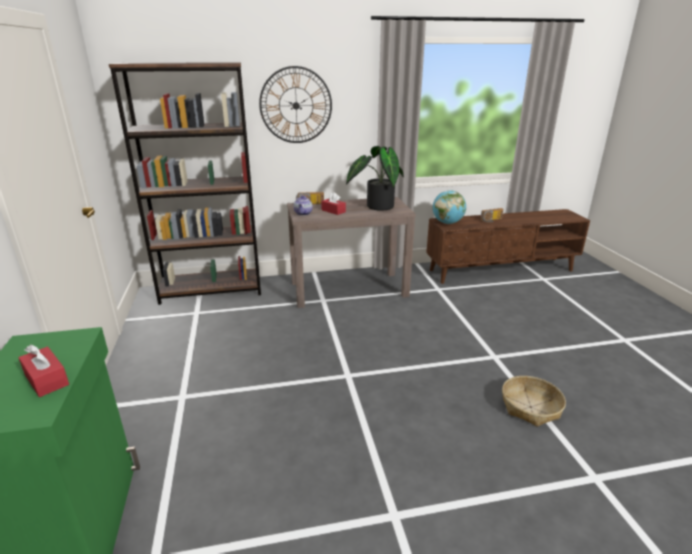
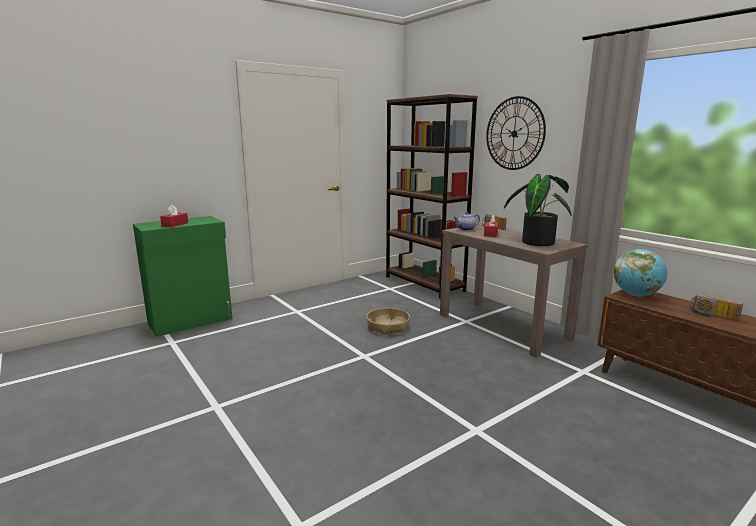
camera: 65 degrees right, 10 degrees down
(530, 407) = (397, 467): basket -> basket (388, 326)

